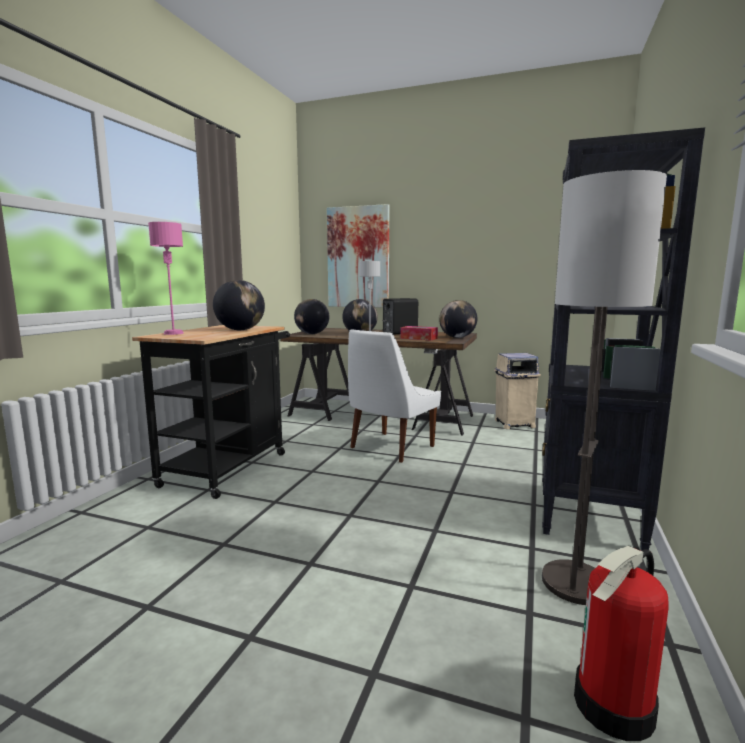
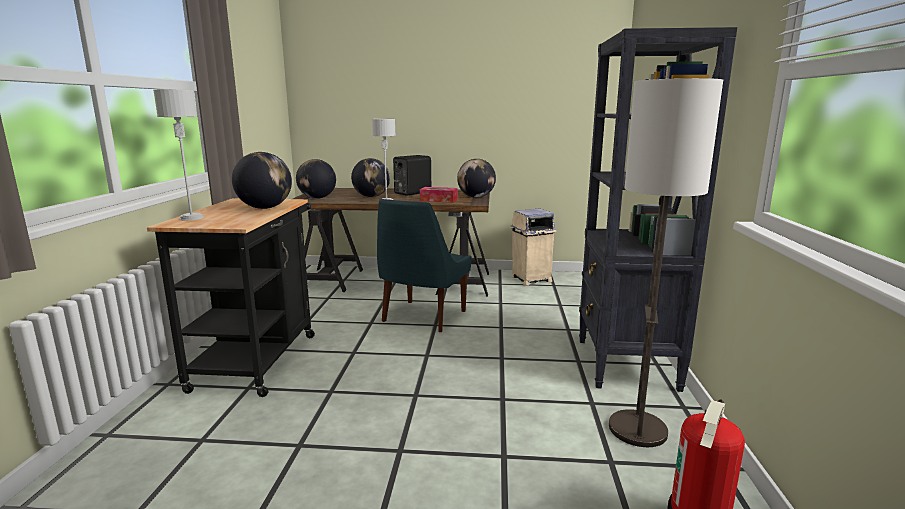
camera: 15 degrees left, 5 degrees up
(173, 333) = (191, 218): pink table lamp -> grey table lamp
(358, 257) = (358, 109): picture -> none
(390, 448) = (422, 317): white chair -> blue chair

